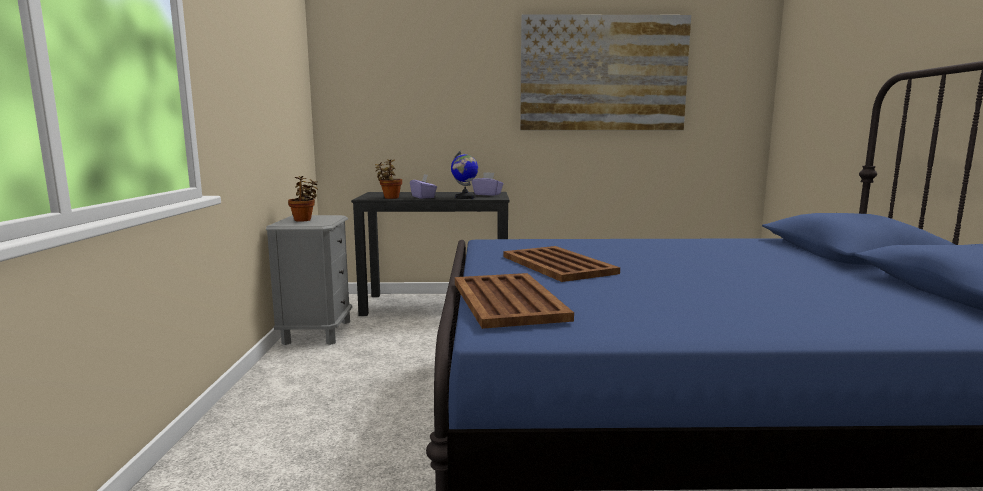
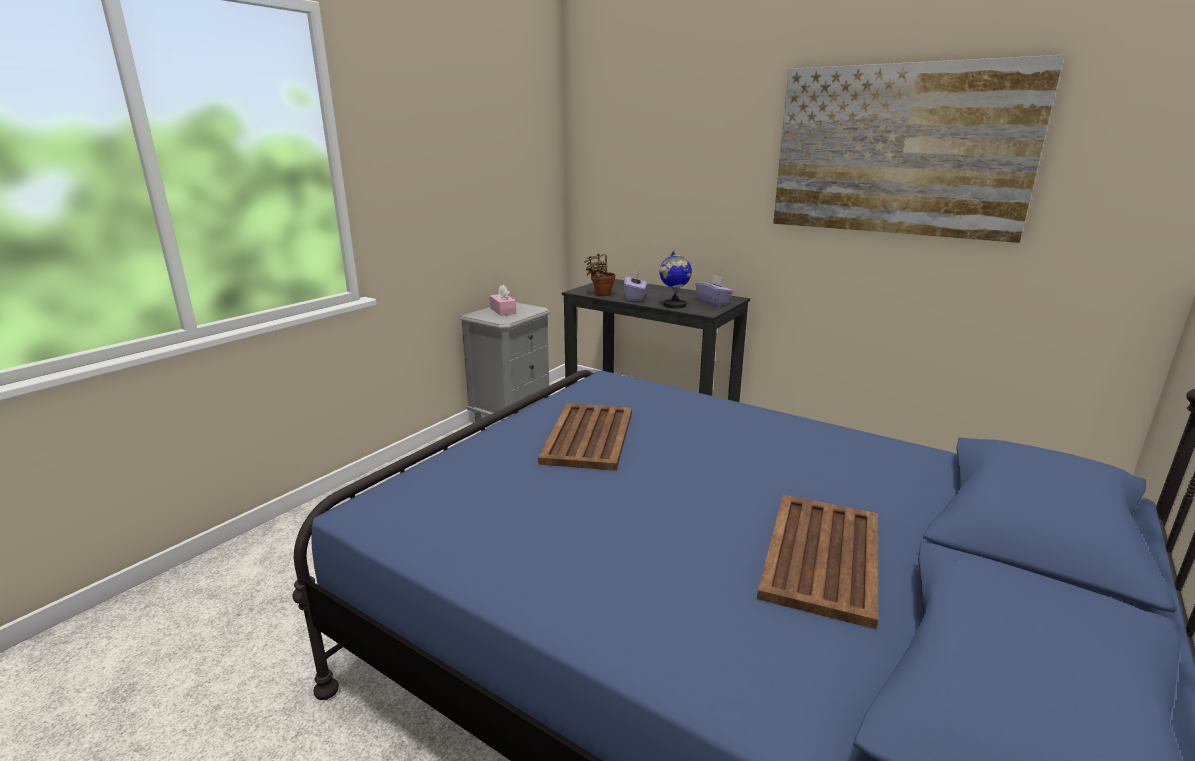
camera: 35 degrees right, 10 degrees up
(304, 220) = (503, 311): potted plant -> pink tissue box
(507, 301) = (434, 477): brown tray -> brown tray (821, 557)

